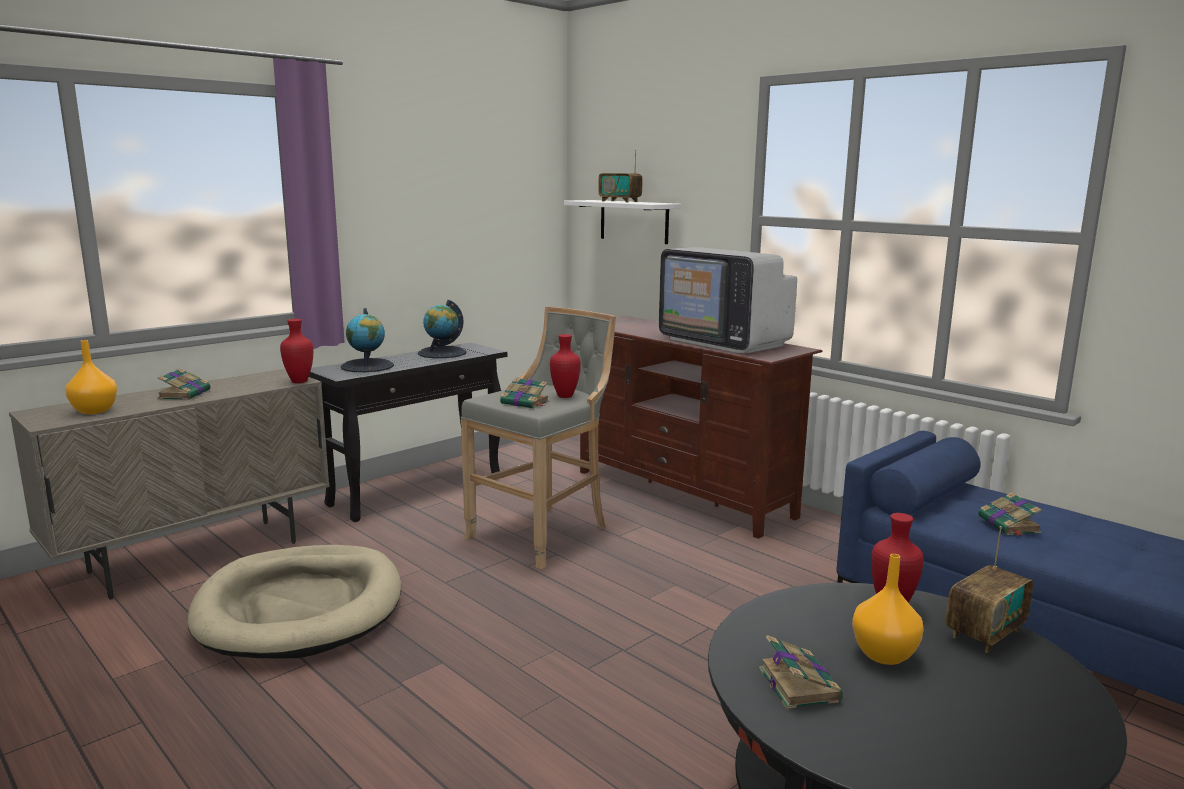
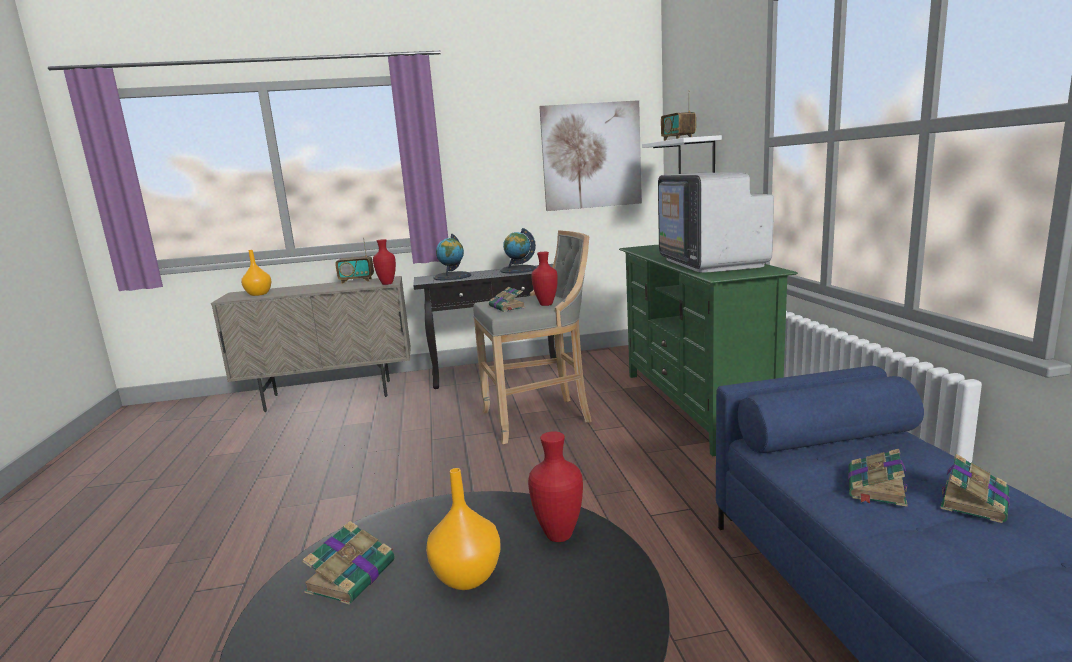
camera: 35 degrees right, 0 degrees up
(185, 394) = (317, 288): book -> book (974, 501)
(300, 608) = (335, 437): beige dog bed -> none
(499, 209) = (591, 156): none -> picture
(683, 493) = (694, 405): brown tv stand -> green tv stand
(984, 633) = (605, 592): radio -> radio (357, 281)

